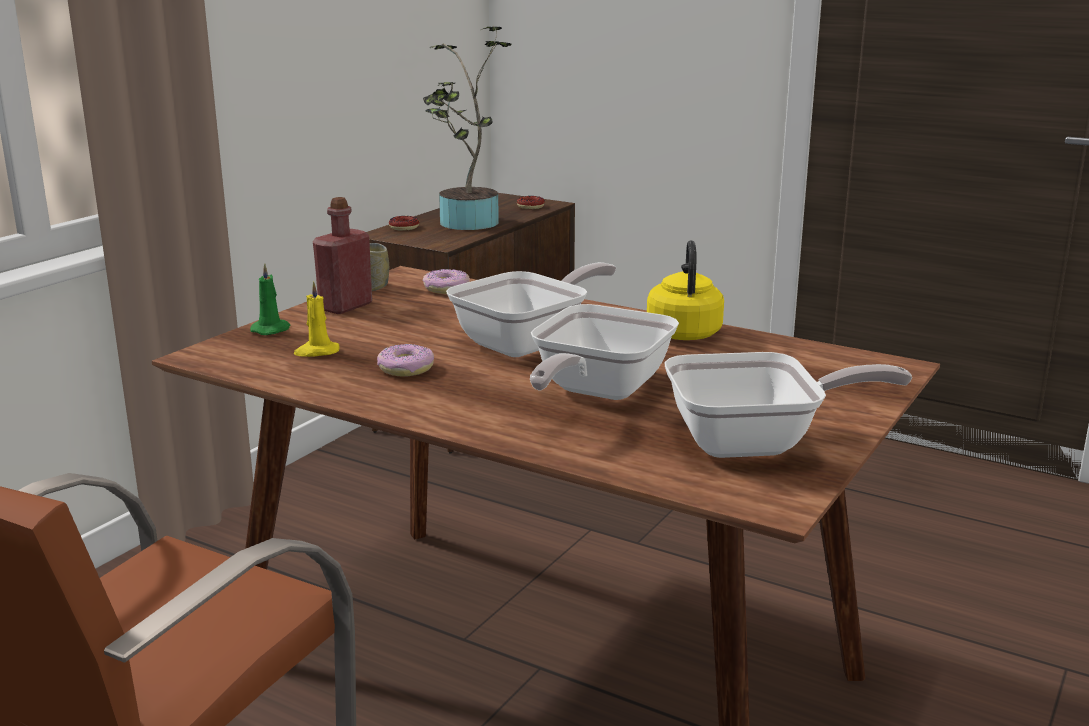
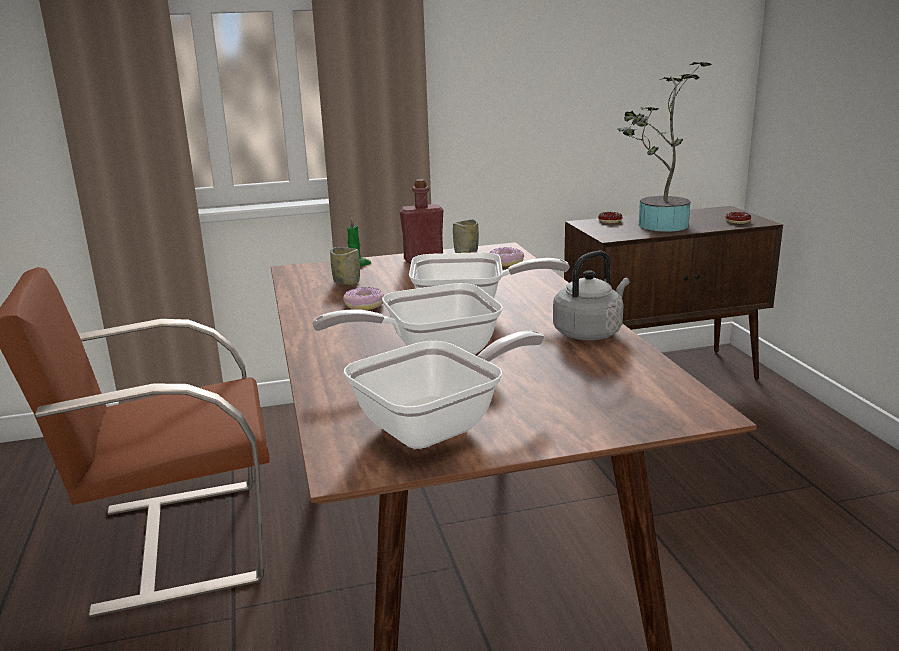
camera: 45 degrees right, 0 degrees up
(316, 352) = (346, 282): yellow candle -> cup
(684, 332) = (590, 332): yellow kettle -> grey kettle
(757, 443) = (440, 425): frying pan -> frying pan turned 75 degrees counterclockwise

